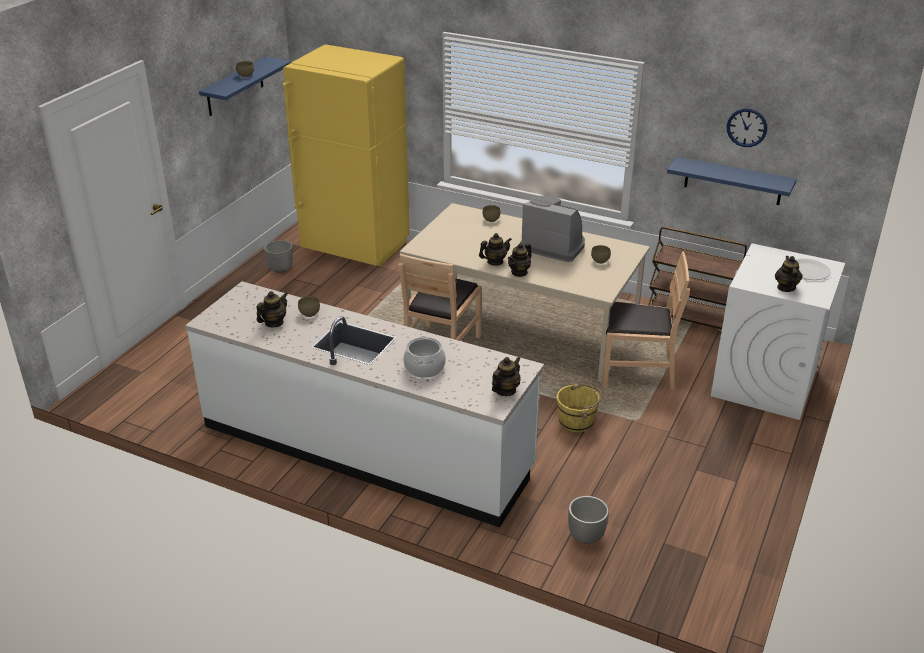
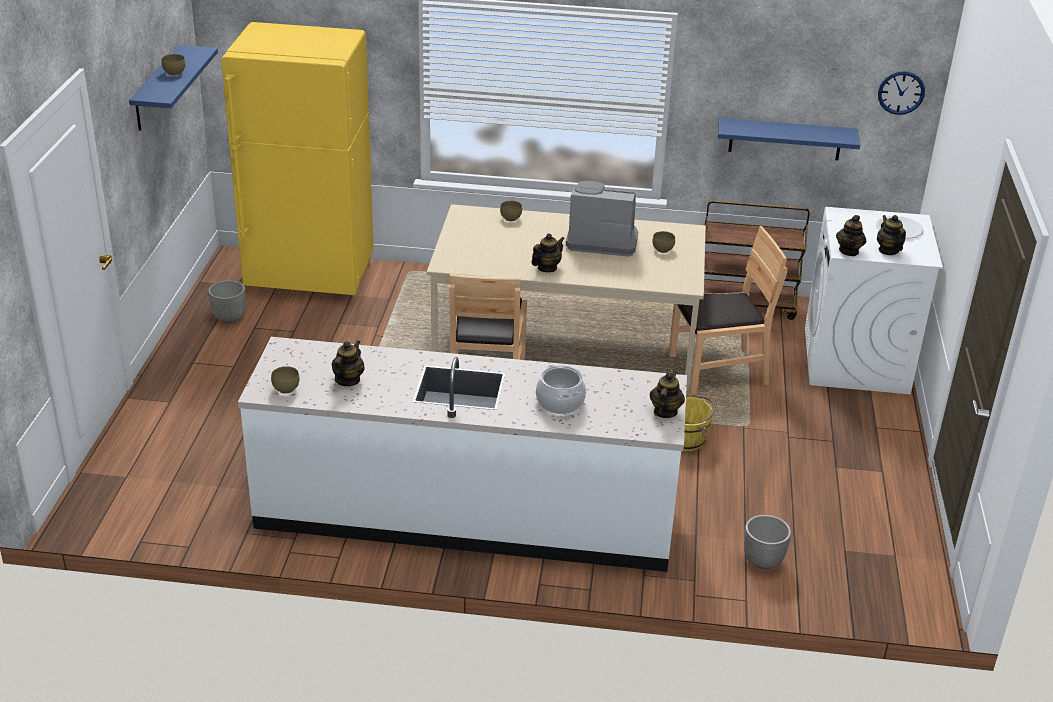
camera: 20 degrees left, 0 degrees up
(309, 313) = (382, 362): brown bowl -> brown bowl (285, 389)
(519, 272) = (582, 276): teapot -> teapot (849, 251)
(747, 127) = (800, 77): wall clock -> wall clock (901, 92)

